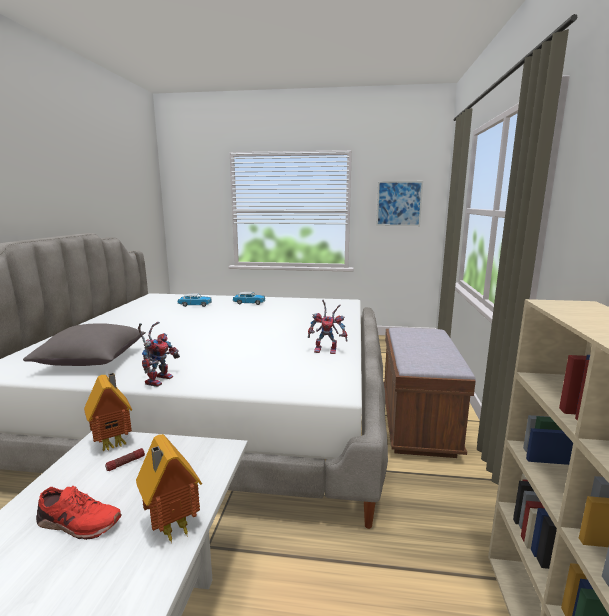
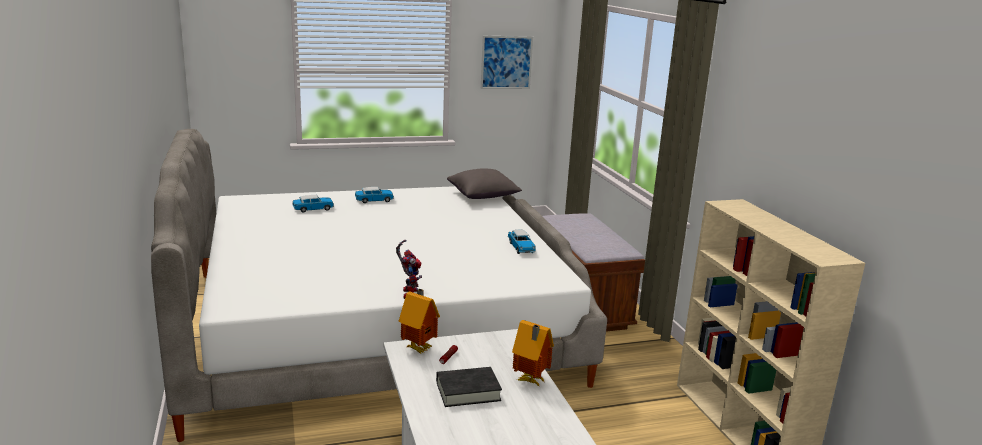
camera: 25 degrees left, 5 degrees up
(78, 523) = (468, 391): red shoe -> black book
(93, 361) = (315, 286): grey pillow -> grey pillow (483, 196)
(327, 350) = (521, 248): toy robot -> toy car

